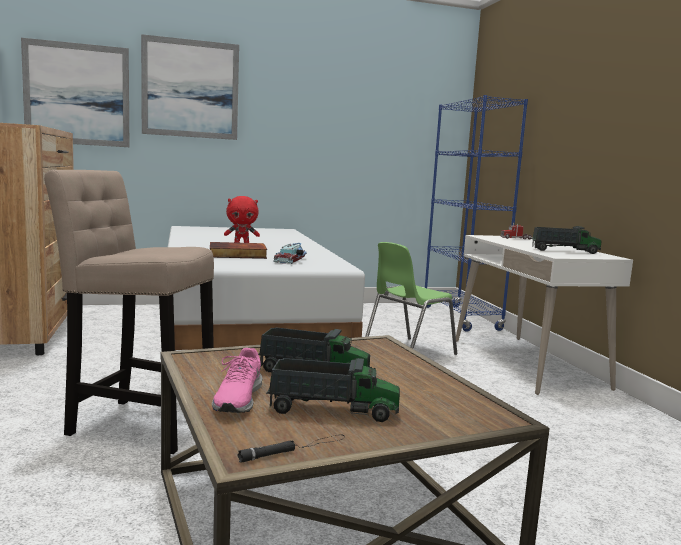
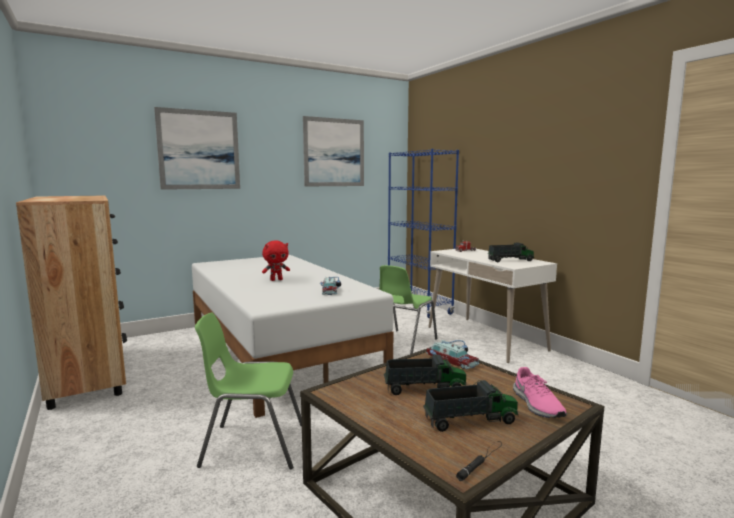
camera: 15 degrees left, 0 degrees up
(77, 94) = (100, 160): picture -> picture (334, 152)
(136, 424) = (252, 445): beige stool -> green chair
(237, 254) = (285, 290): book -> none
(237, 398) = (400, 424): pink shoe -> pink shoe (536, 404)
(387, 350) = (452, 359): none -> toy car

